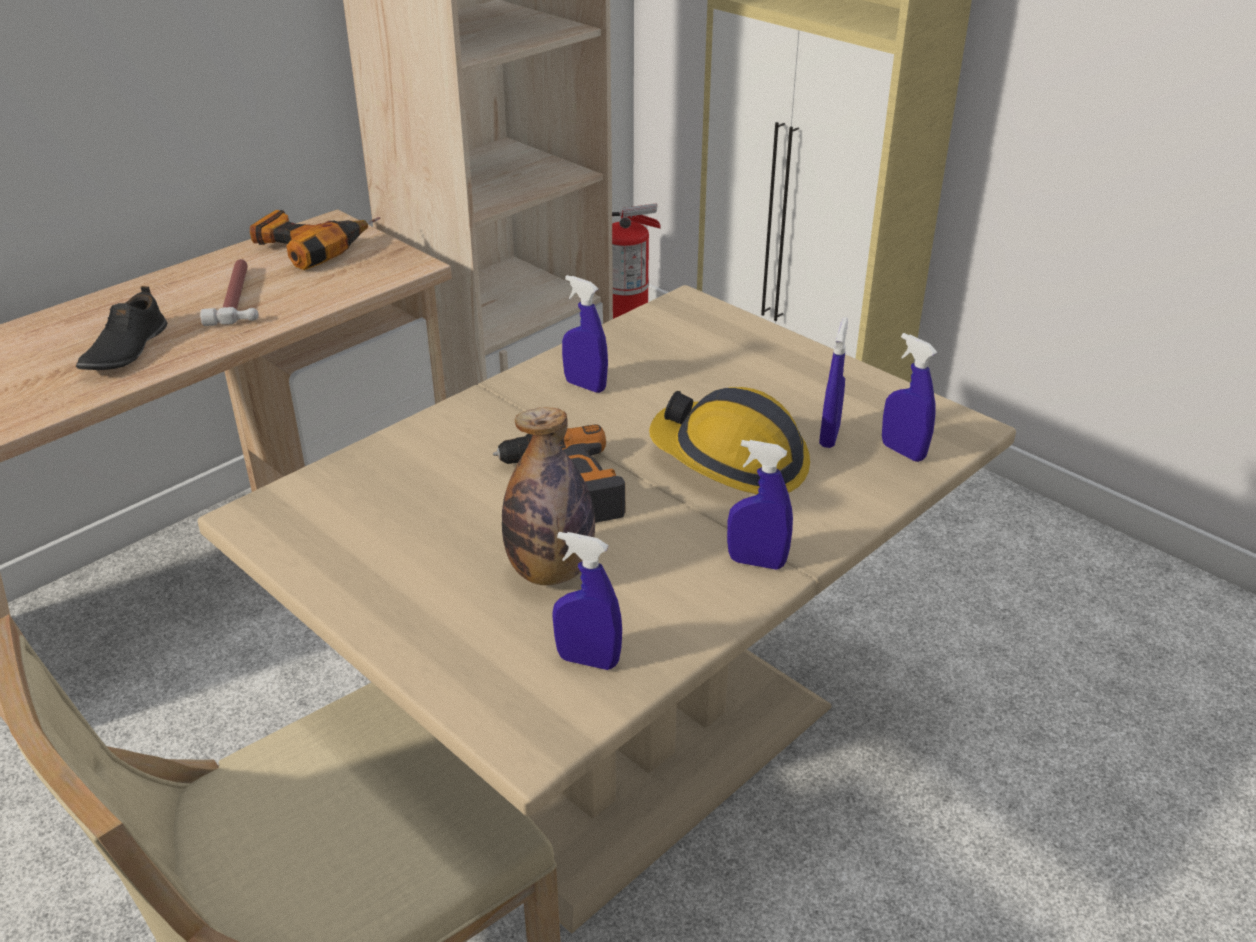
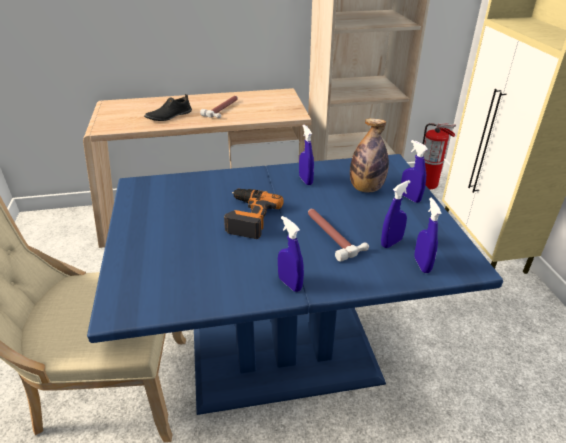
camera: 35 degrees right, 0 degrees up
(311, 246) = (269, 98): power drill -> none
(550, 571) = (204, 248): bottle -> bottle (366, 188)
(588, 660) = (174, 291): blue spray bottle -> blue spray bottle (410, 198)
(628, 746) = (283, 352): beige dining table -> blue dining table
(731, 460) = (331, 234): hard hat -> hammer

